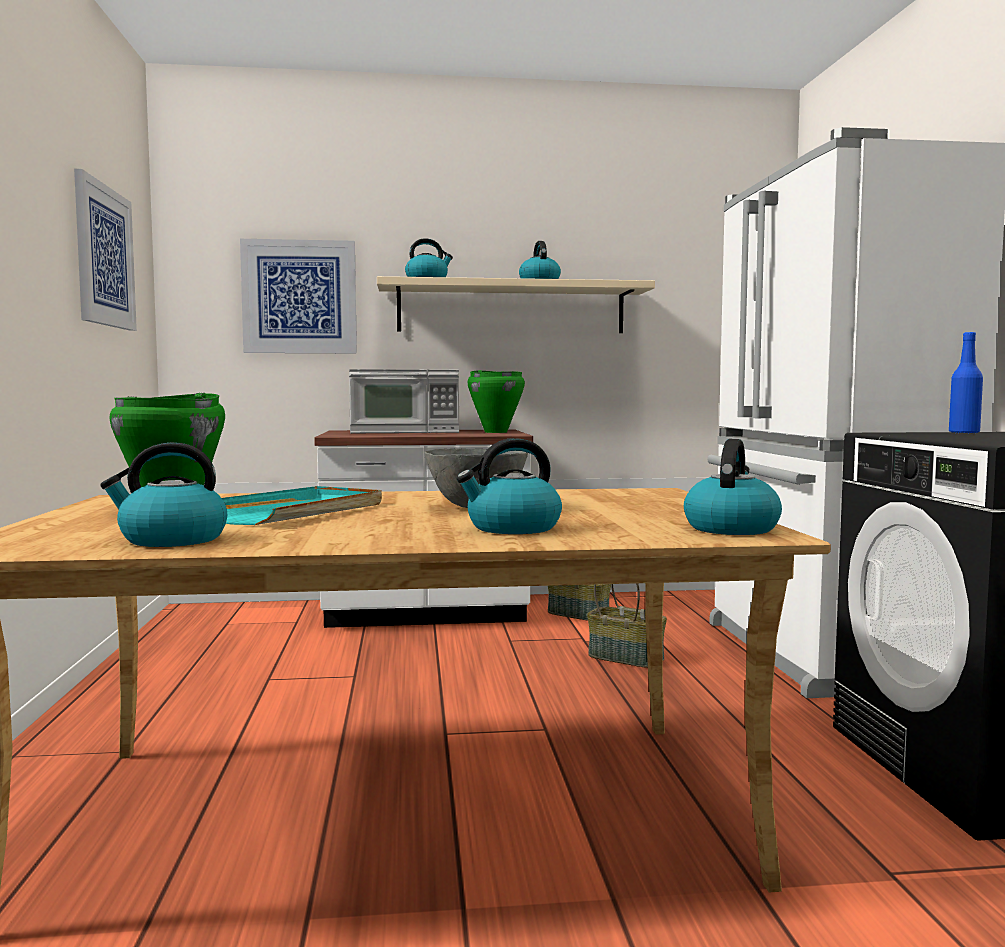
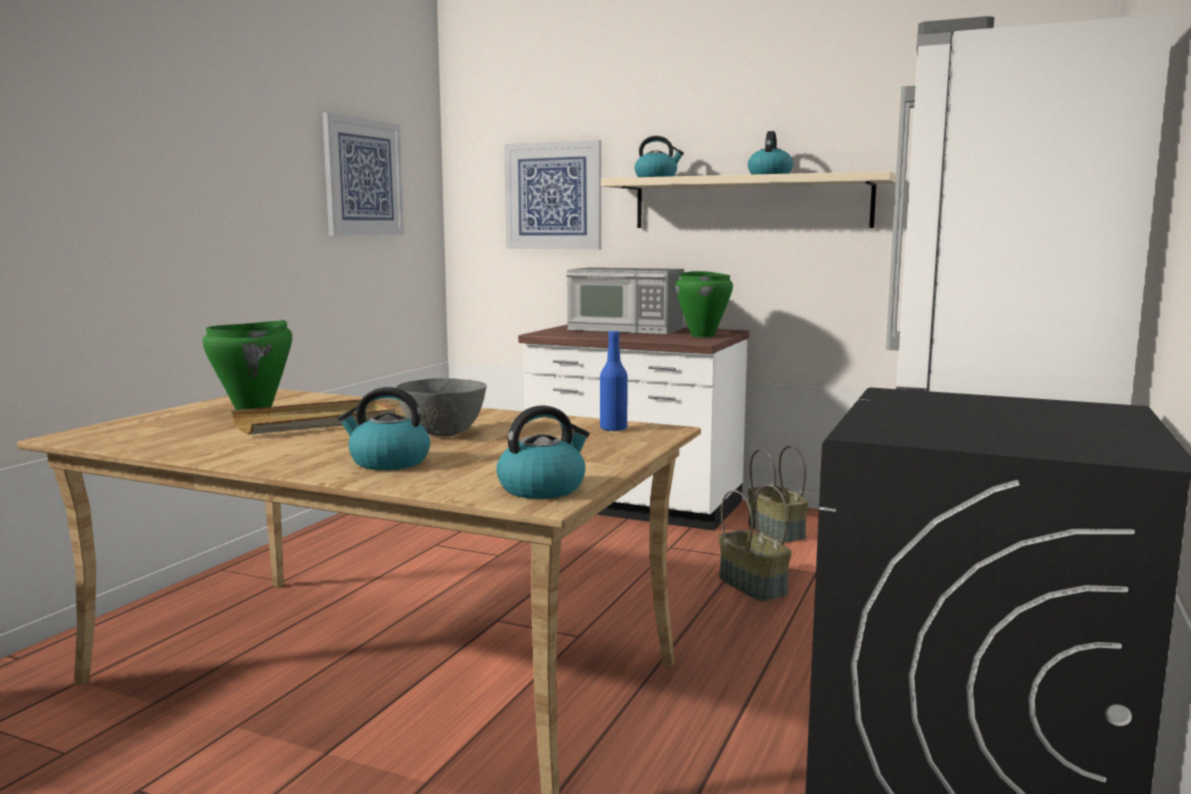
camera: 30 degrees right, 5 degrees up
(171, 540) = (170, 442): kettle -> none
(296, 511) = (316, 422): turquoise tray -> beige tray
(964, 433) = (993, 402): blue bottle -> blue bottle (613, 429)

